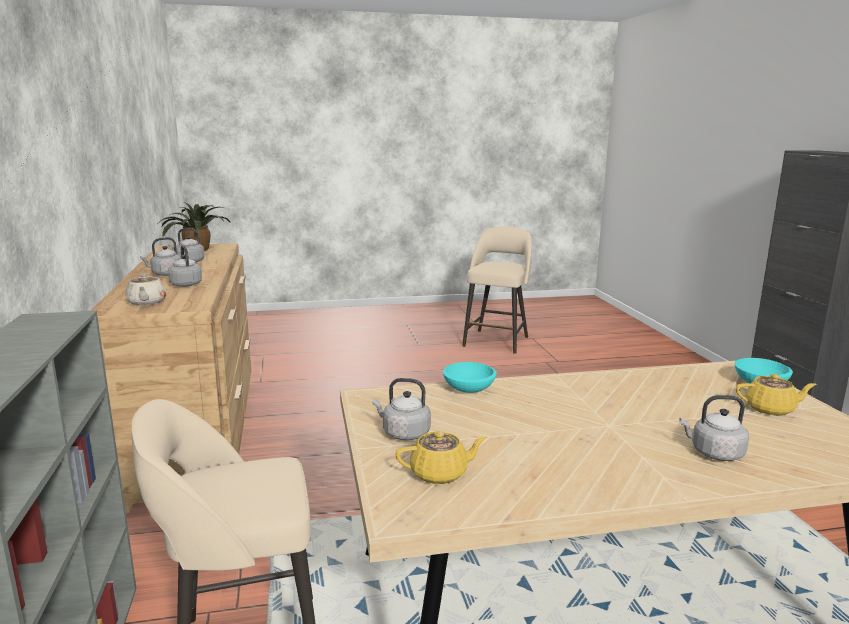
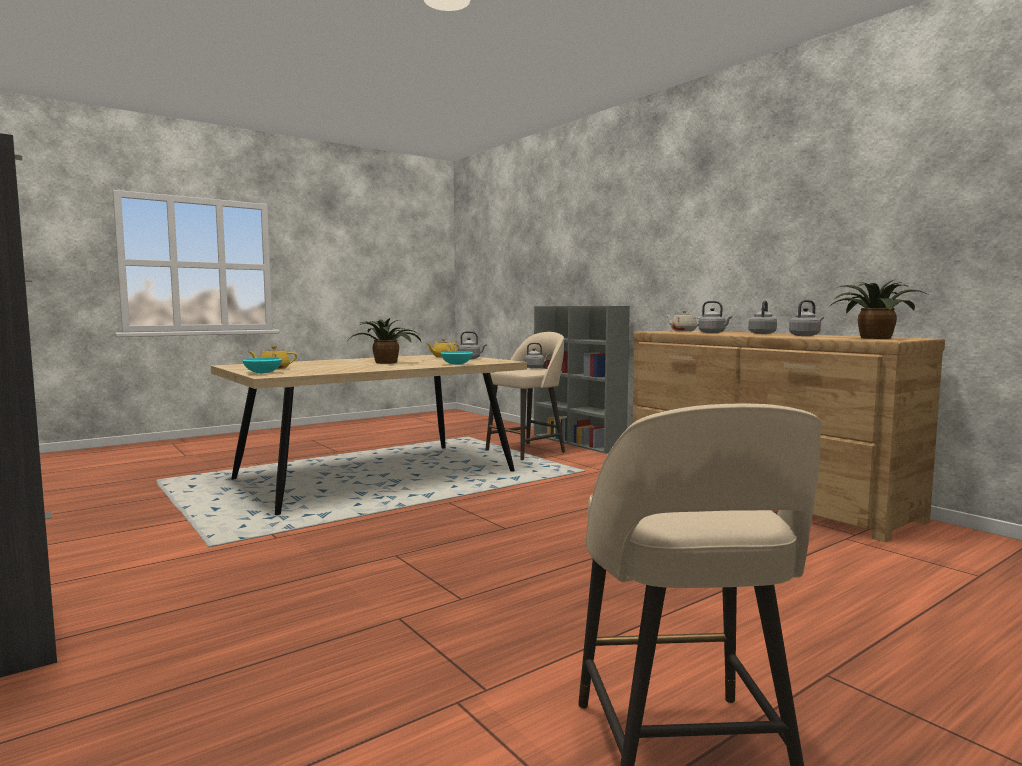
camera: 155 degrees right, 10 degrees down
(583, 425) = (387, 362): none -> potted plant
(714, 453) = (325, 362): grey kettle -> grey kettle (535, 367)

